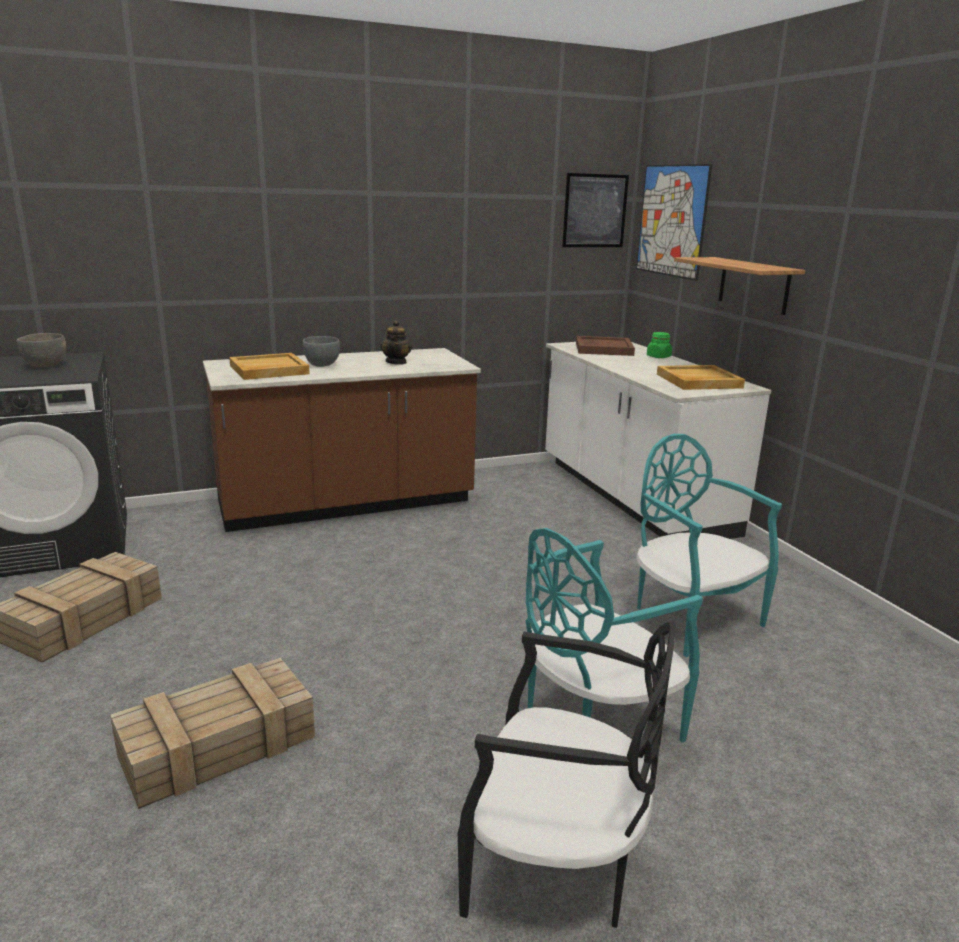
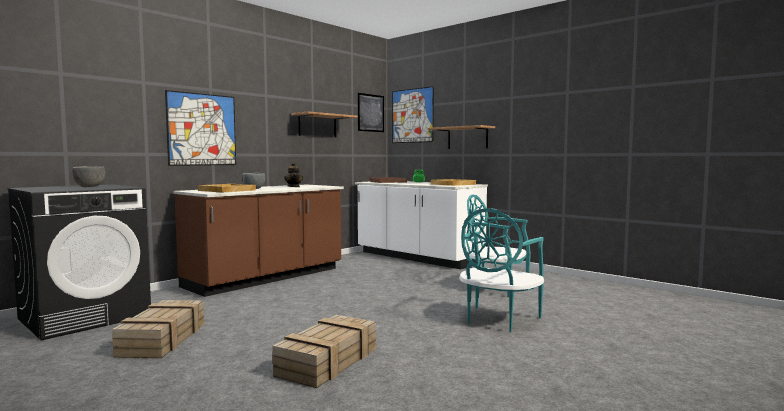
camera: 25 degrees left, 15 degrees down
(249, 260) = (202, 129): none -> picture
(473, 242) = (317, 125): none -> shelf
(556, 864) = (538, 357): black chair -> none

